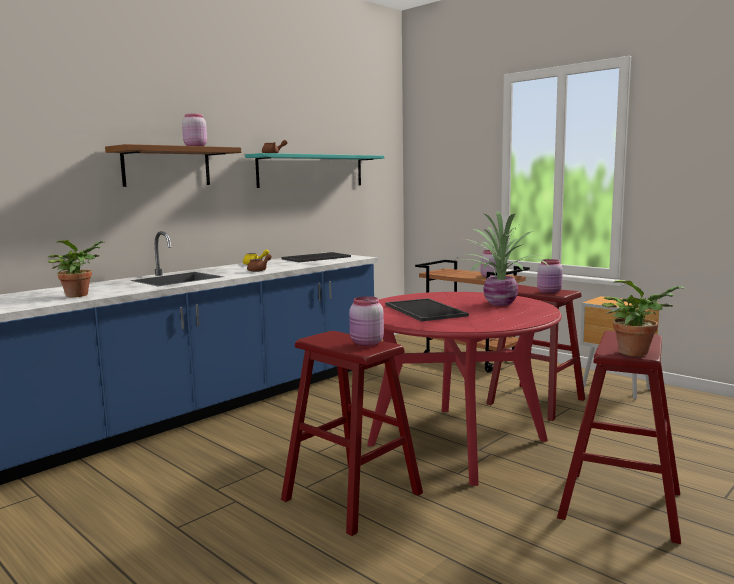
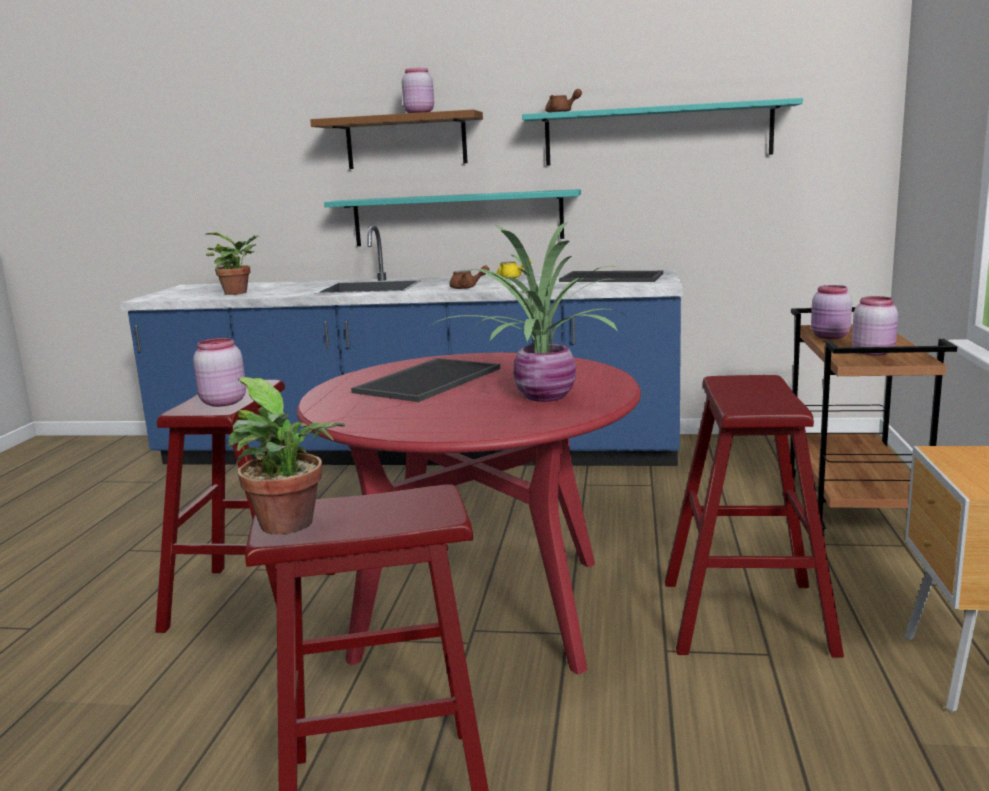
camera: 55 degrees right, 5 degrees up
(203, 225) = (457, 218): none -> turquoise shelf
(550, 292) = (743, 401): pink jar -> pink jar (830, 337)

